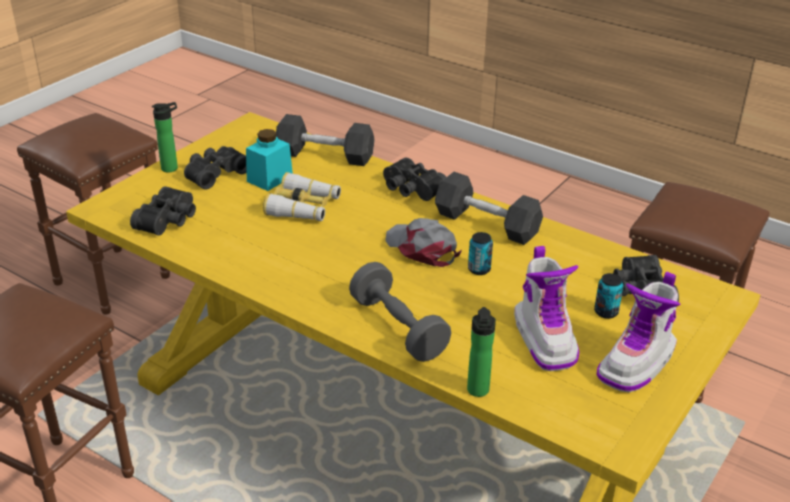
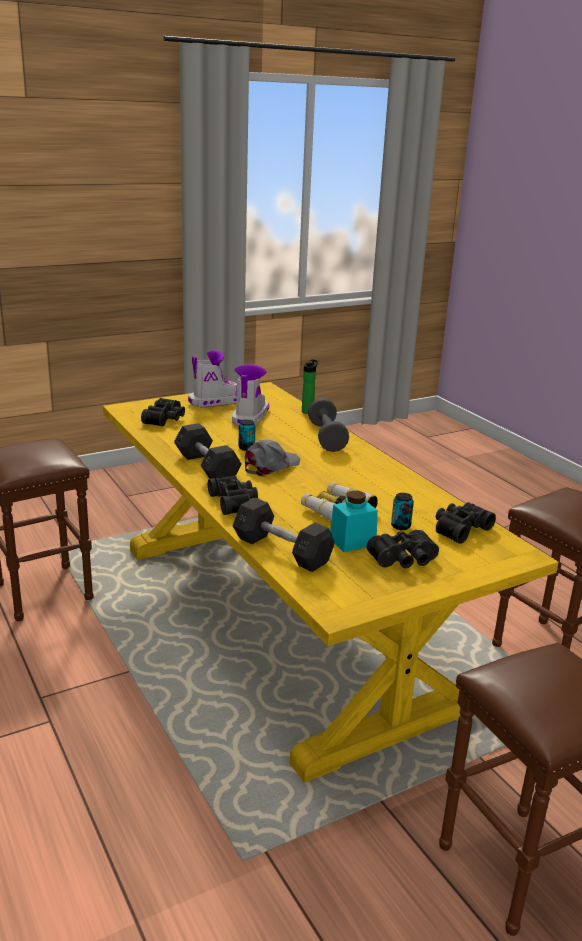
camera: 155 degrees left, 10 degrees down
(172, 168) = (448, 578): bottle -> none
(422, 248) = (270, 465): grey cap -> grey cap turned 120 degrees counterclockwise
(606, 312) = (200, 417): can -> can (400, 526)

